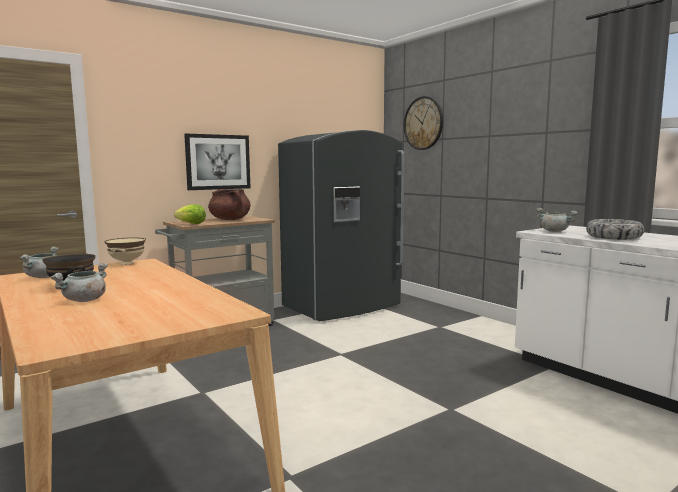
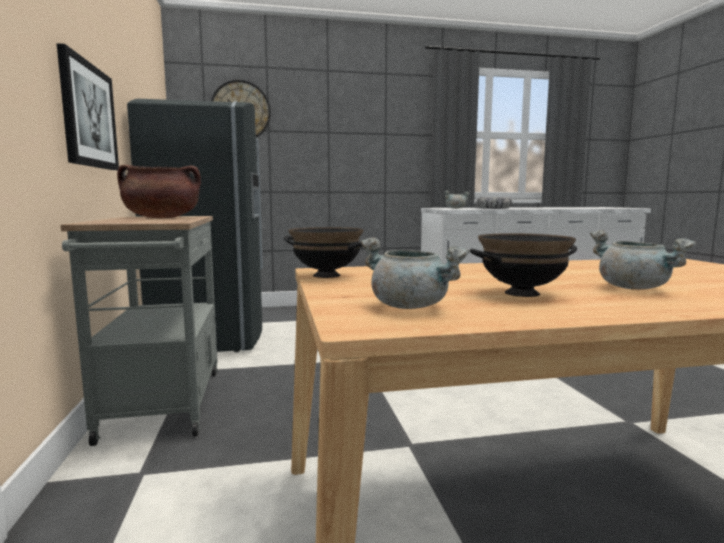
camera: 65 degrees left, 0 degrees up
(127, 263) = (327, 275): beige bowl -> black bowl
(191, 224) = (162, 221): lettuce -> none

